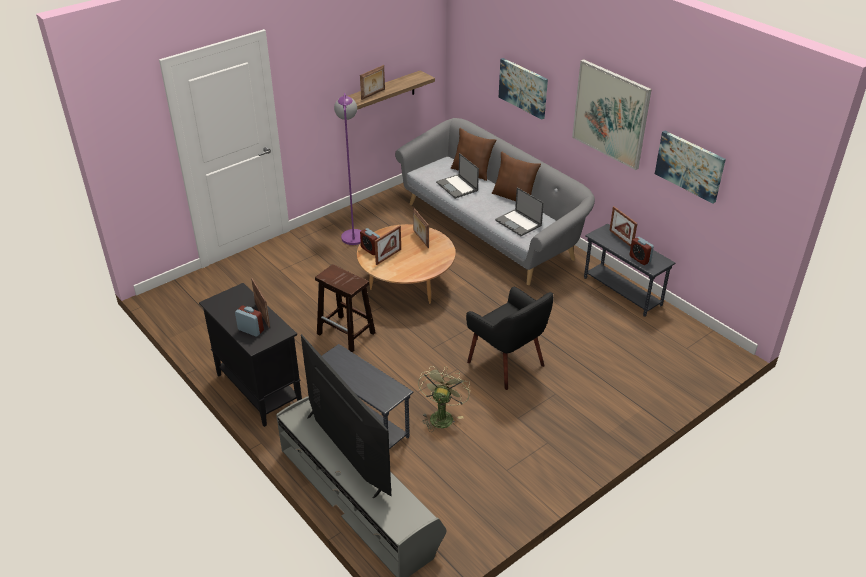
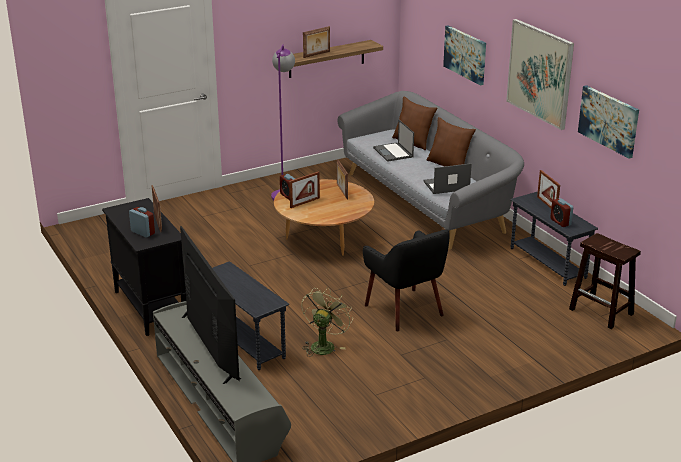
camera: 10 degrees right, 10 degrees down
(347, 333) = (251, 271): brown stool -> brown stool (602, 312)
(519, 223) = (446, 185): laptop -> laptop turned 105 degrees clockwise

